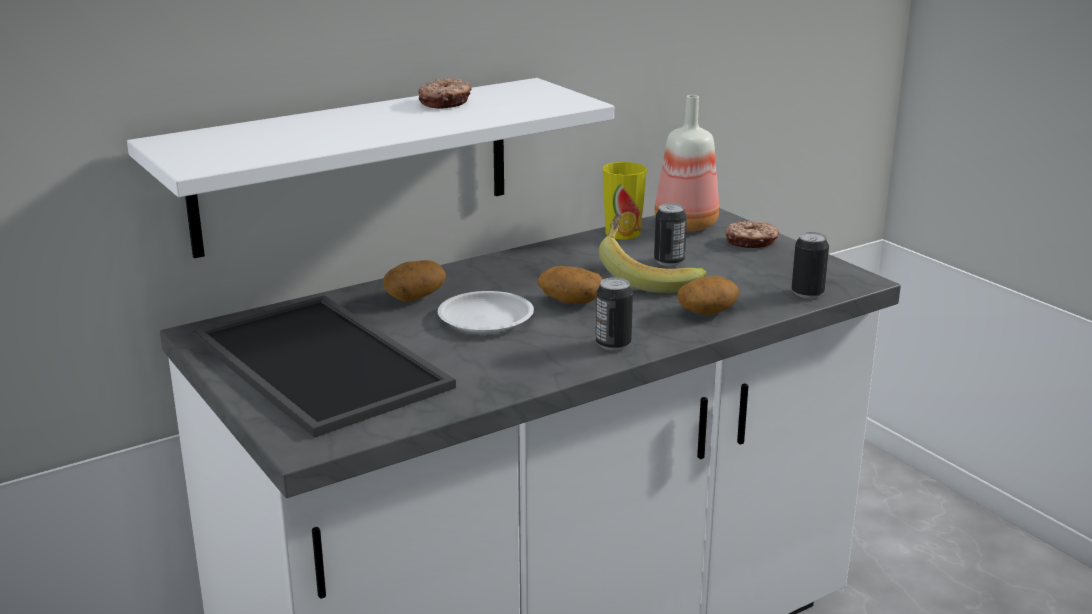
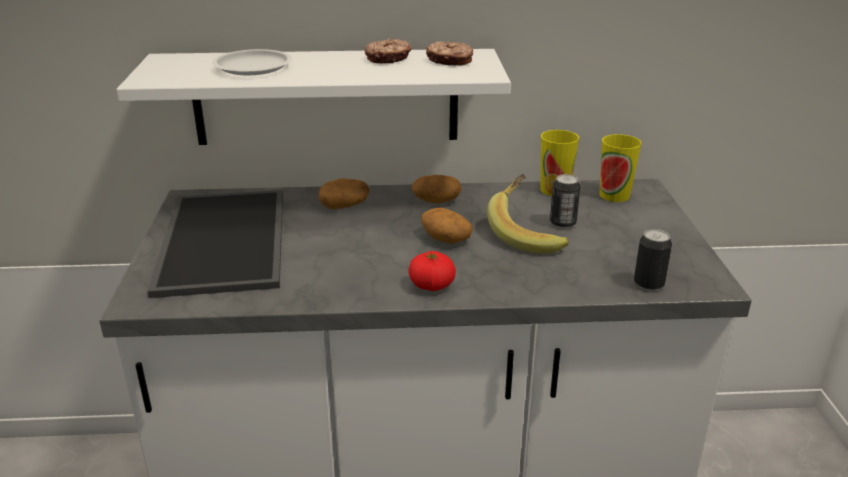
camera: 30 degrees right, 5 degrees up
(486, 318) = (369, 236): white plate -> white plate (253, 67)
(613, 344) = (432, 285): can -> tomato
(686, 226) = (614, 195): bottle -> cup
(707, 312) = (540, 278): potato -> potato (436, 201)
(751, 242) = (653, 223): donut -> donut (449, 61)

